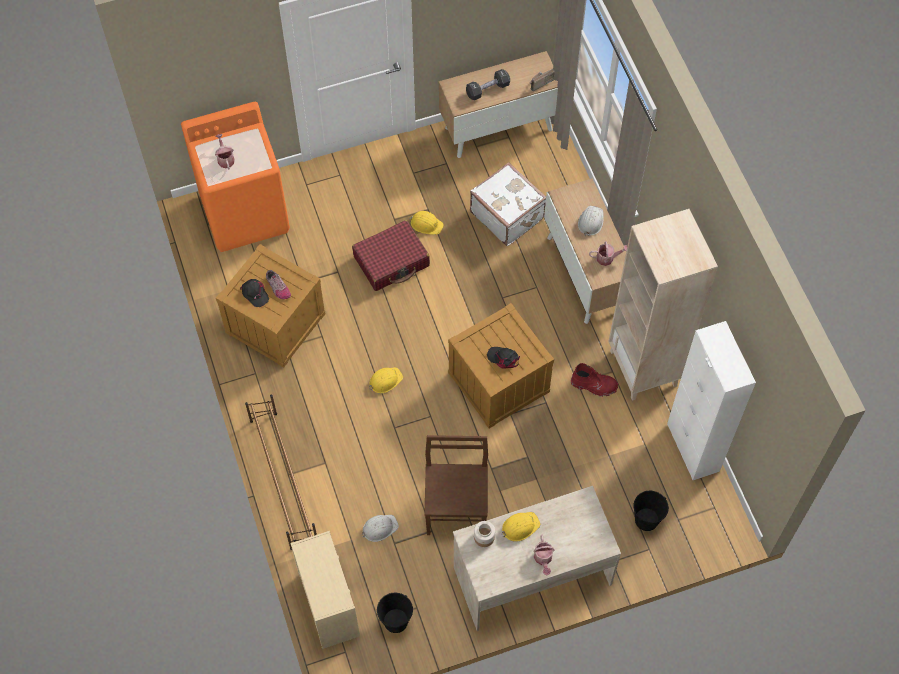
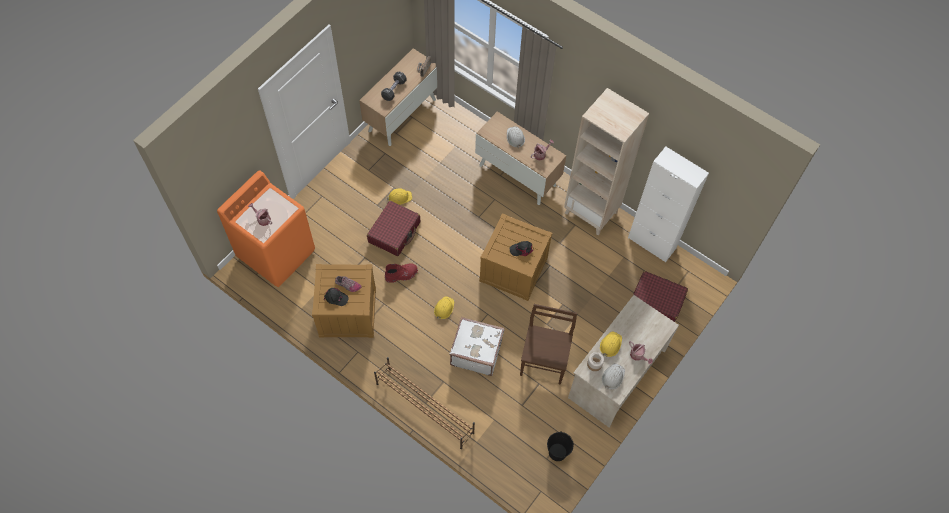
camera: 35 degrees left, 0 degrees up
(328, 603) = (509, 468): beige dresser -> none
(379, 528) = (506, 401): white hard hat -> white hard hat (613, 377)
(456, 509) = (544, 361): brown chair -> brown chair turned 45 degrees clockwise
(507, 214) = (445, 164): white suitcase -> white suitcase (476, 351)
(594, 385) = (570, 239): red boot -> red boot (401, 275)
(646, 519) = (656, 301): black bucket -> red suitcase

